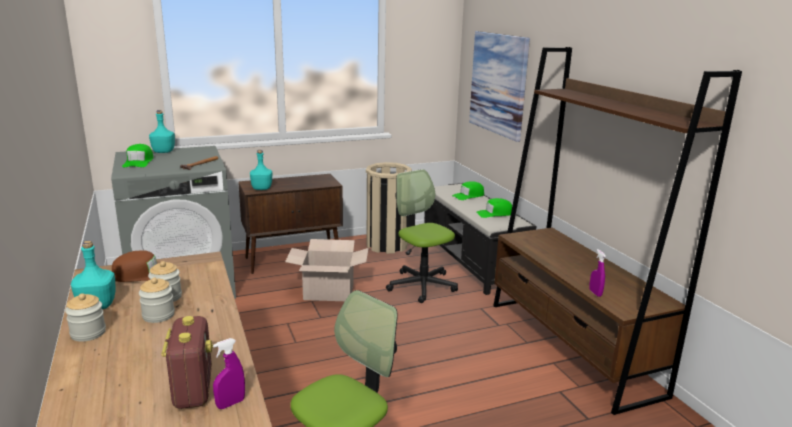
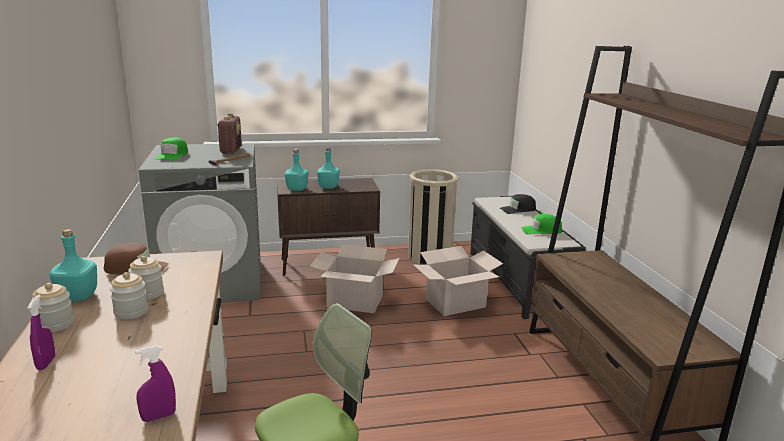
camera: 10 degrees right, 0 degrees up
(163, 152) = (201, 147): turquoise bottle -> turquoise bottle (328, 187)
(193, 389) = (128, 396): radio -> radio (231, 150)
(422, 285) = (455, 303): office chair -> cardboard box
(468, 196) = (518, 209): green cap -> black cap
(498, 84) = (556, 88): picture -> none
(595, 293) = (631, 329): purple spray bottle -> purple spray bottle (46, 363)

